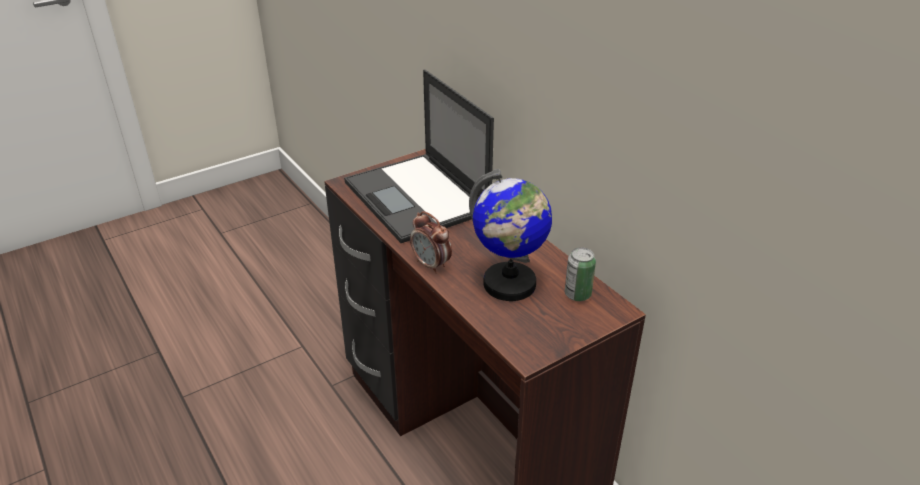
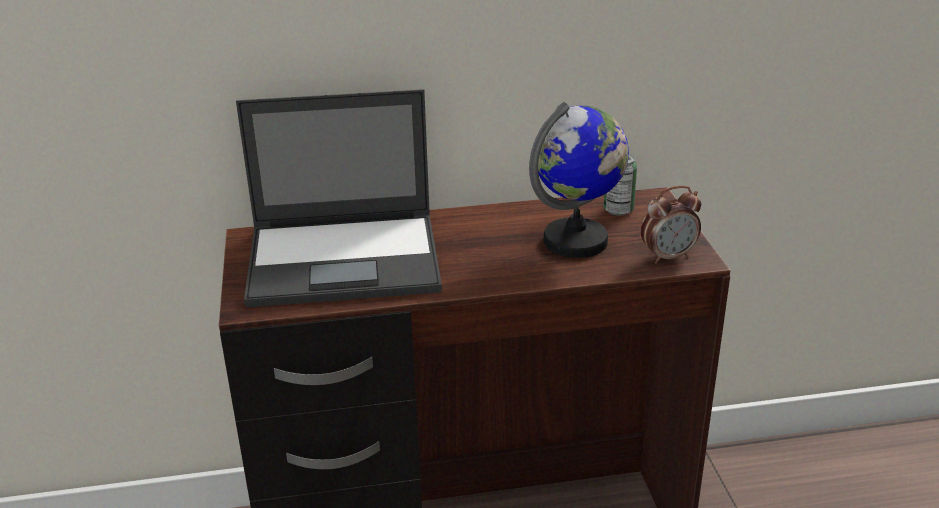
camera: 65 degrees left, 5 degrees down
(431, 265) = (503, 280): alarm clock -> alarm clock (668, 257)

